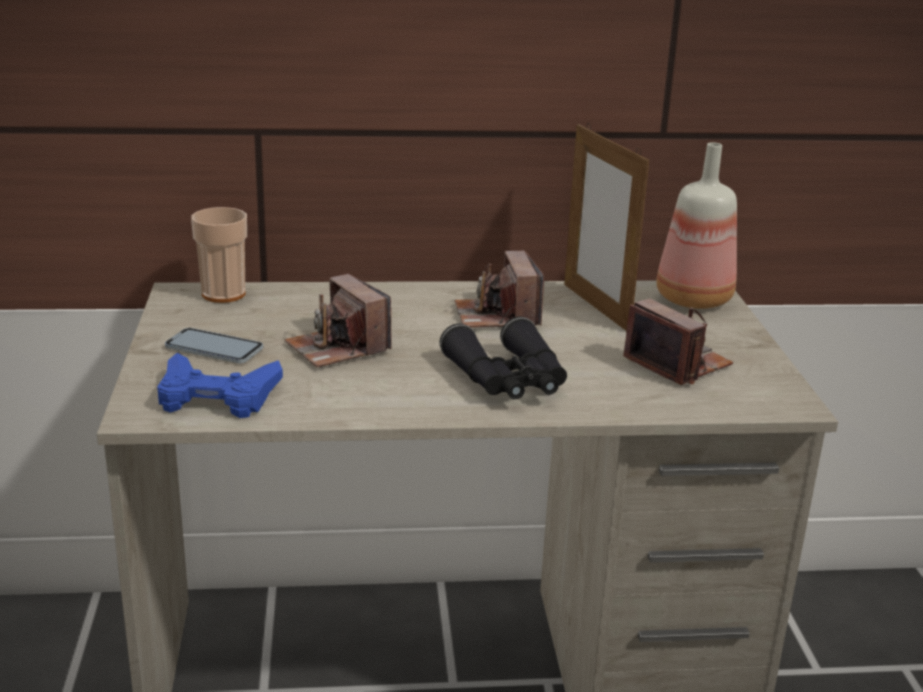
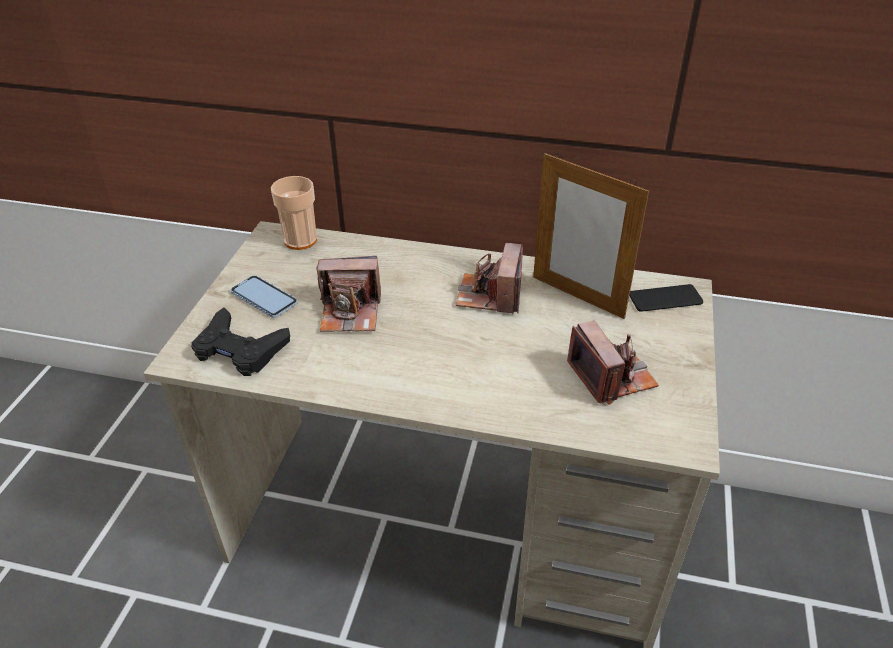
camera: 20 degrees right, 15 degrees up
(216, 396) = (240, 349): blue game controller -> black game controller
(337, 348) = (351, 312): camera -> camera turned 75 degrees counterclockwise
(508, 380) = (461, 370): black binoculars -> none
(596, 307) = (577, 297): picture frame -> picture frame turned 45 degrees counterclockwise
(691, 299) = (665, 299): bottle -> phone

